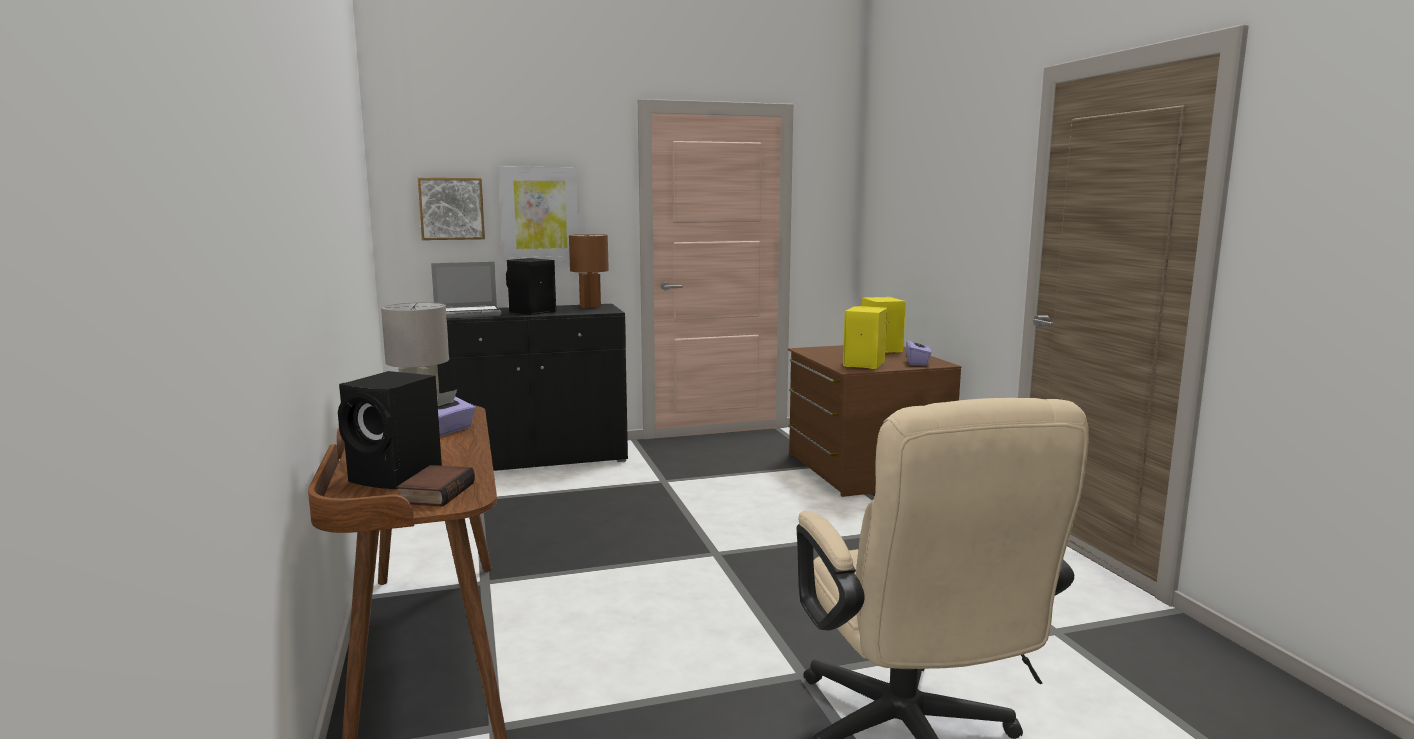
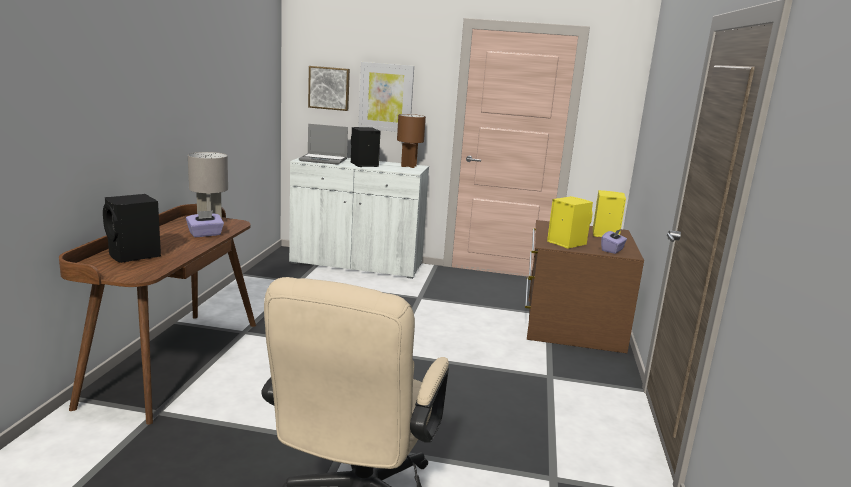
camera: 25 degrees right, 5 degrees up
(435, 492) = (134, 269): book -> none
(531, 459) = (357, 264): black cabinet -> white cabinet

